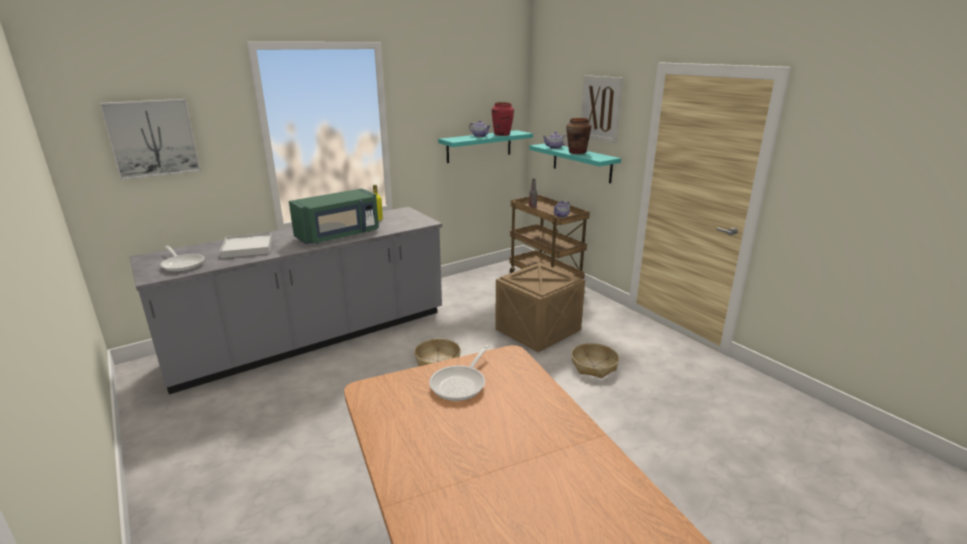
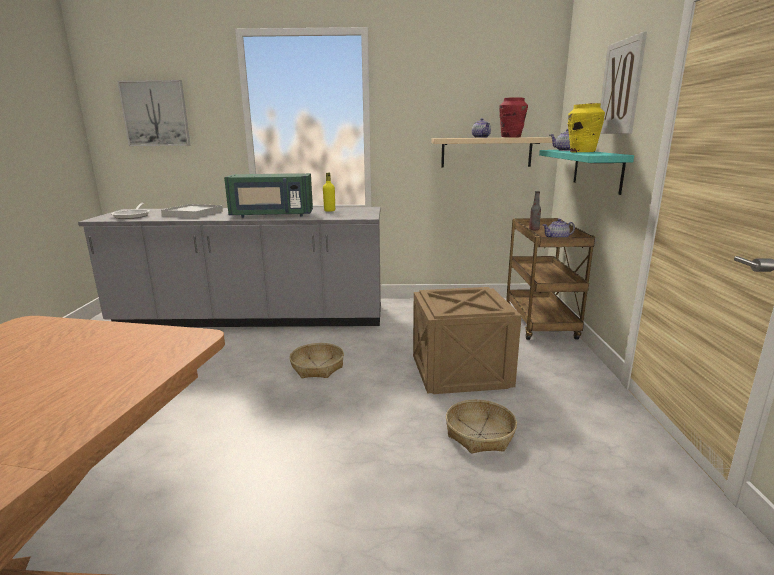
camera: 35 degrees right, 5 degrees down
(461, 383) = (87, 346): frying pan -> none
(479, 146) = (486, 152): turquoise shelf -> beige shelf
(577, 152) = (582, 152): brown vase -> yellow vase

